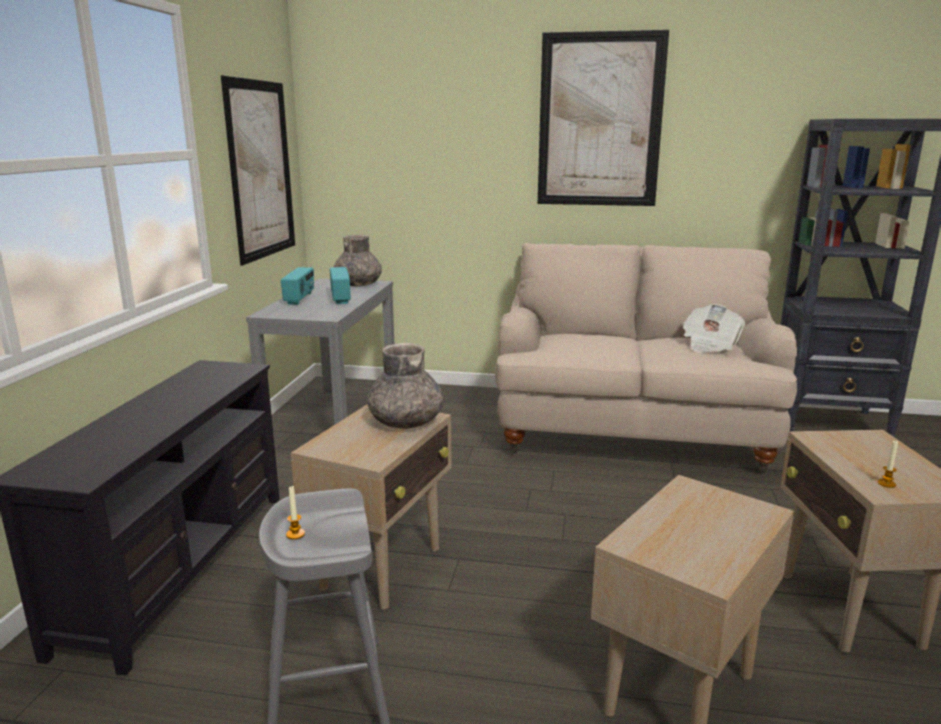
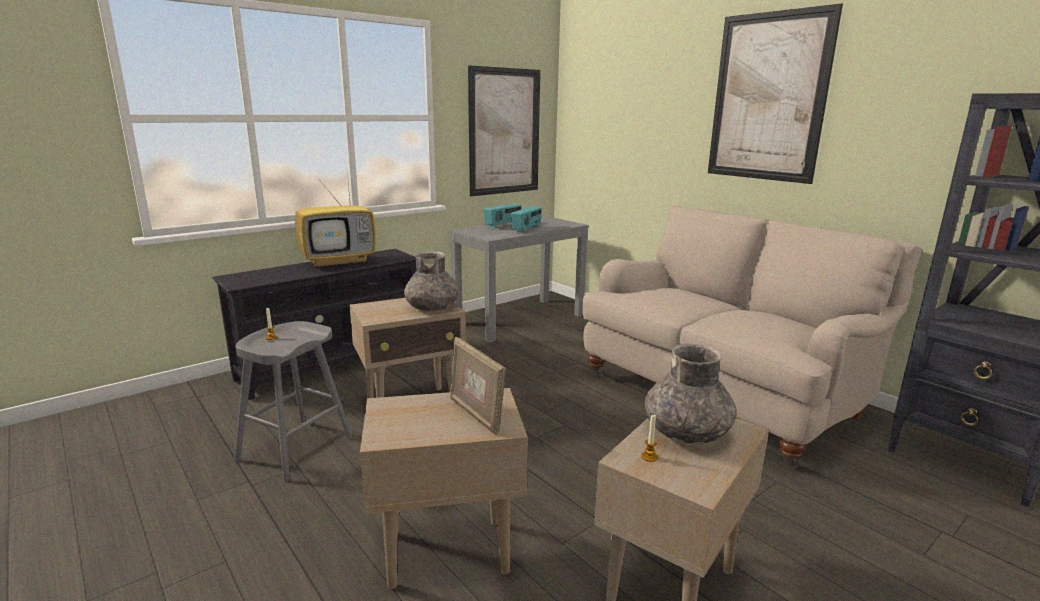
camera: 40 degrees right, 0 degrees up
(166, 398) = (339, 261): none -> television
(358, 285) = (559, 223): grey vase -> grey vase (686, 433)
(710, 345) = (775, 324): newspaper -> none
(719, 512) = (476, 415): none -> picture frame

